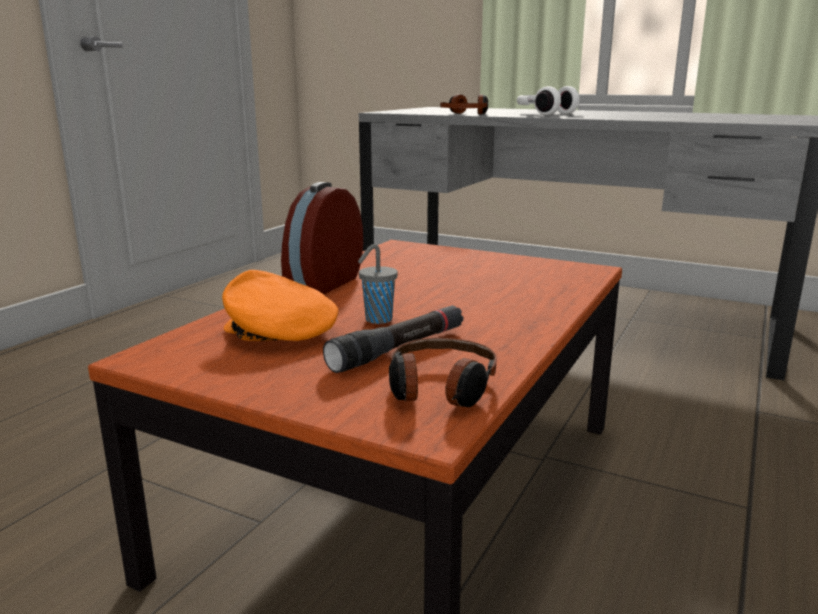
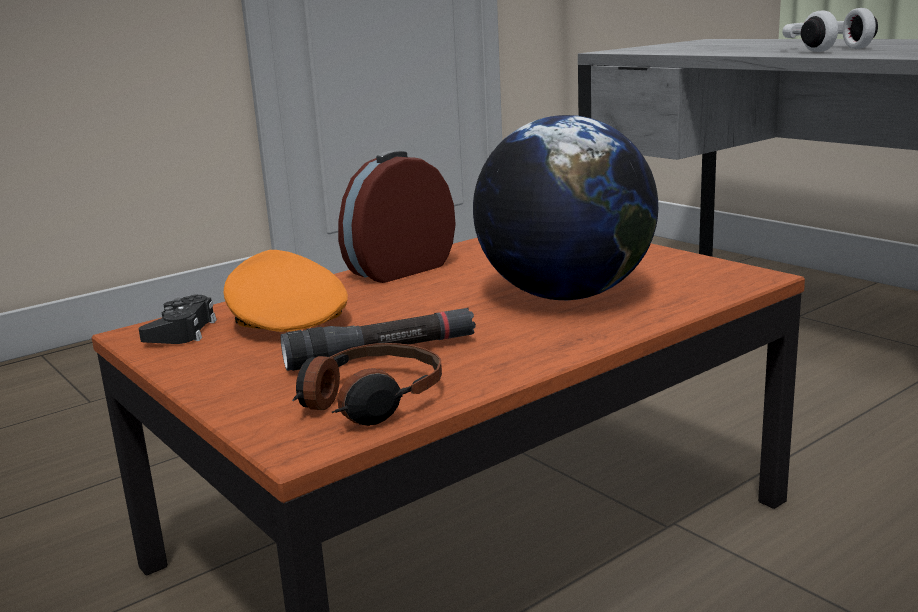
camera: 25 degrees right, 0 degrees up
(184, 351) = (181, 331): none -> black game controller
(377, 320) = (401, 318): grey cup -> none
(465, 114) = (705, 53): headphones -> none
(482, 292) = (565, 295): none -> globe

